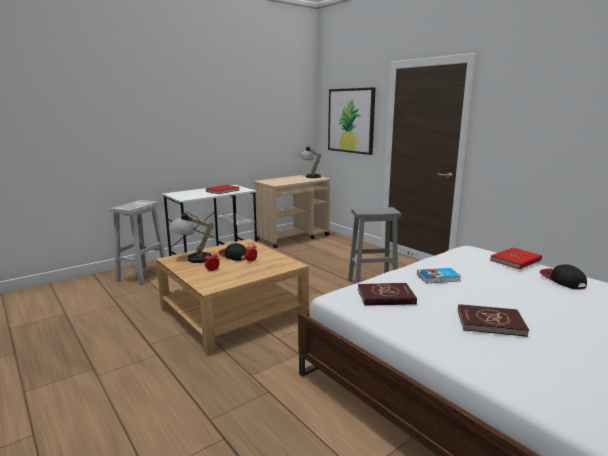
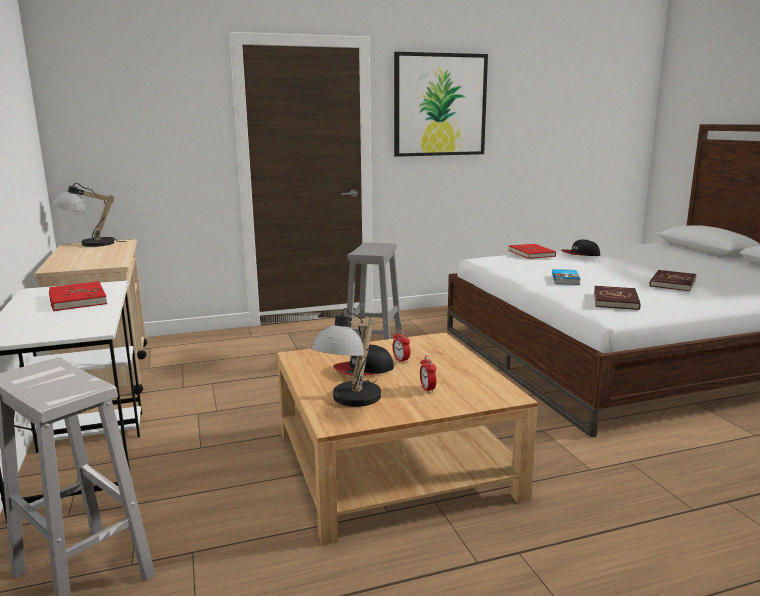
camera: 70 degrees left, 0 degrees up
(351, 120) = (148, 129): picture -> picture (440, 105)

